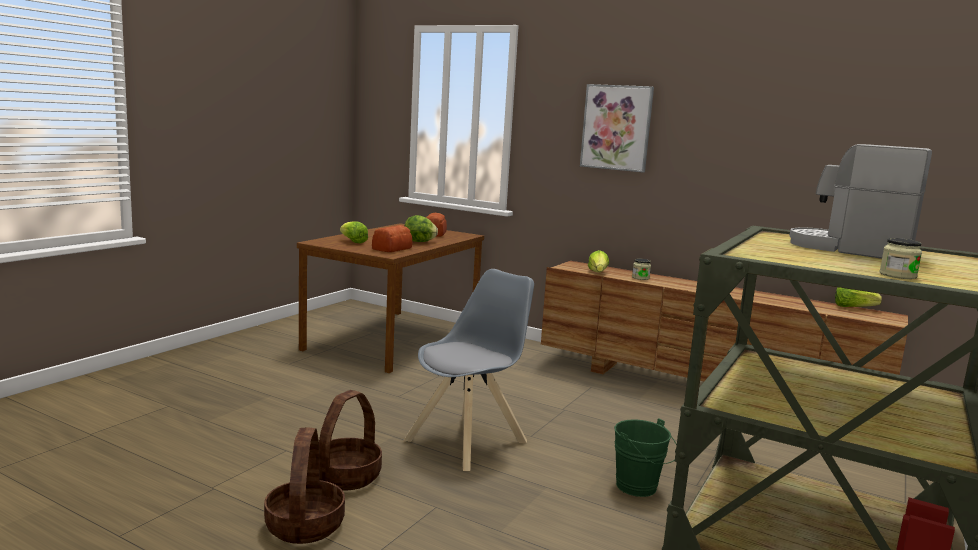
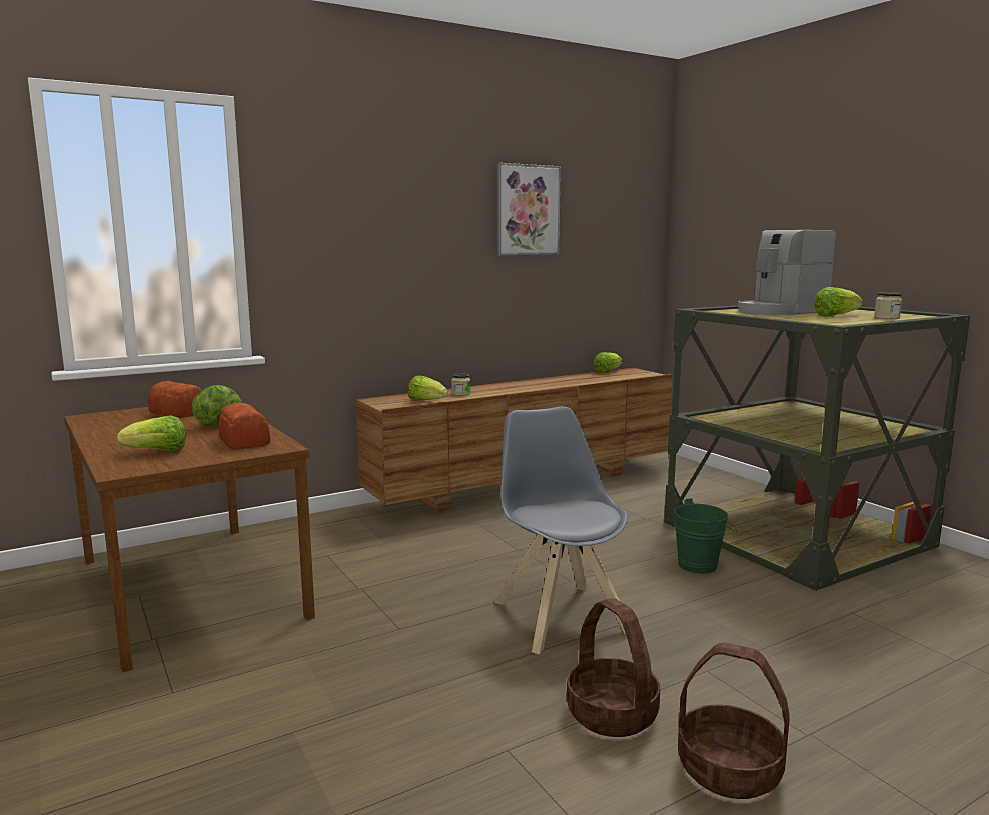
camera: 60 degrees left, 0 degrees up
(616, 127) = (387, 232): picture -> picture (527, 210)
(857, 261) = (835, 316): none -> lettuce

